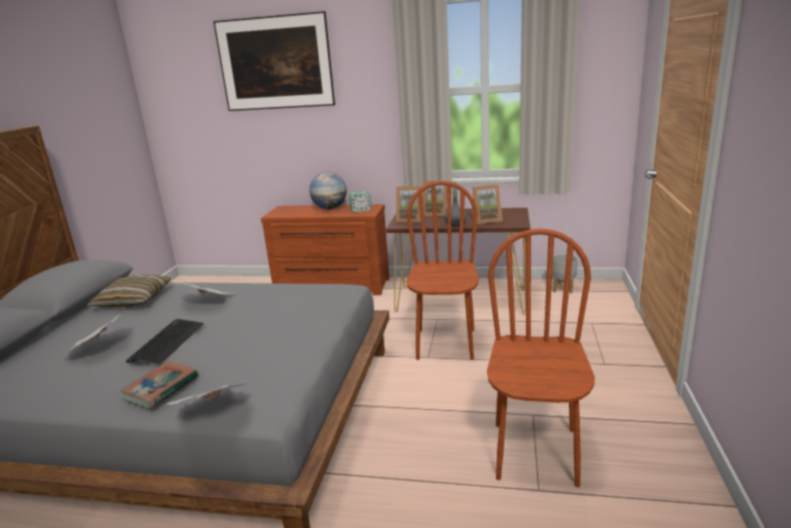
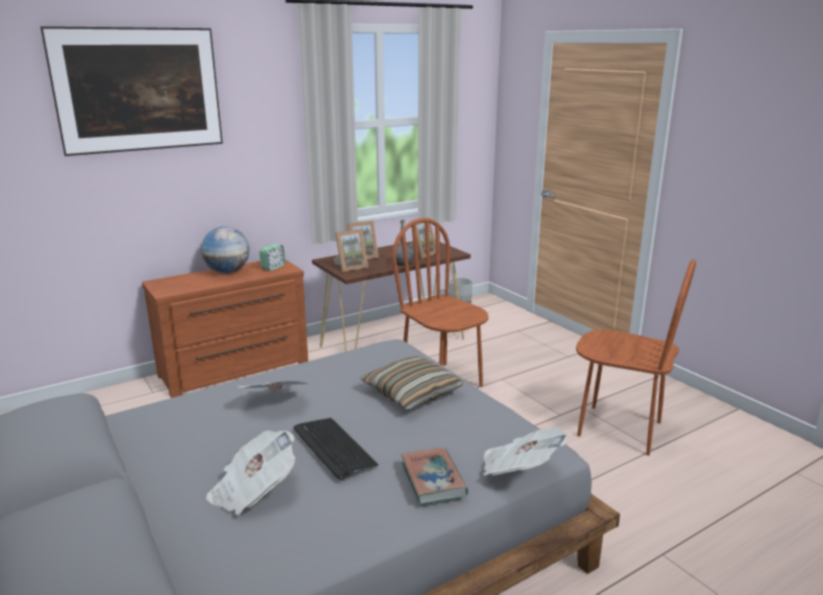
camera: 45 degrees left, 0 degrees up
(133, 300) = (161, 434): pillow -> pillow (412, 393)
(535, 453) = (619, 429): brown chair -> brown chair turned 150 degrees clockwise

